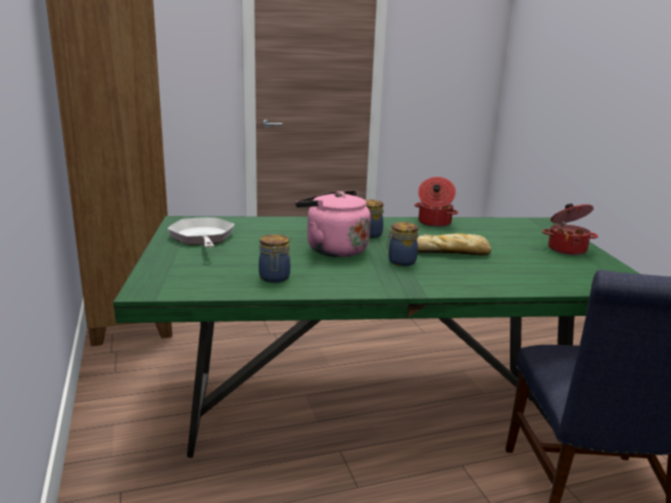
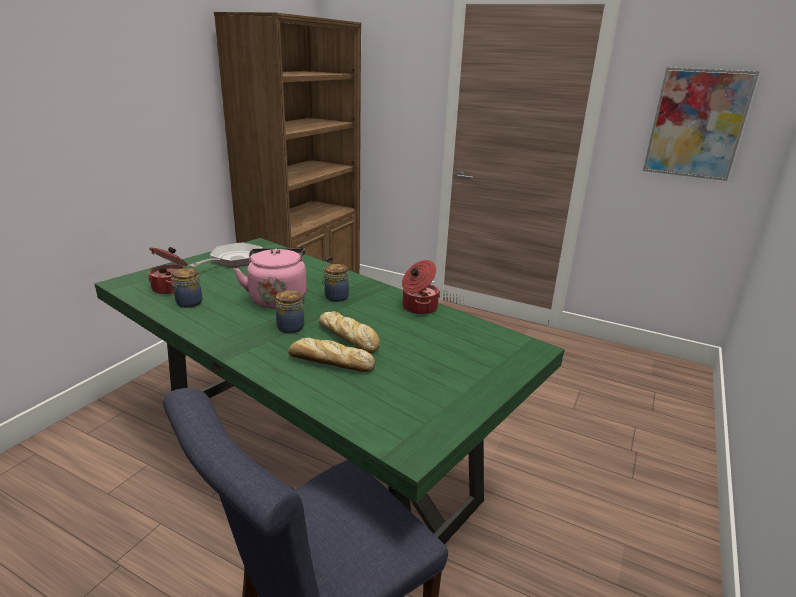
camera: 45 degrees right, 5 degrees up
(452, 57) = (697, 124): none -> picture
(484, 268) = (329, 362): none -> bread
(566, 249) = (463, 384): cooking pot -> cooking pot (171, 288)

